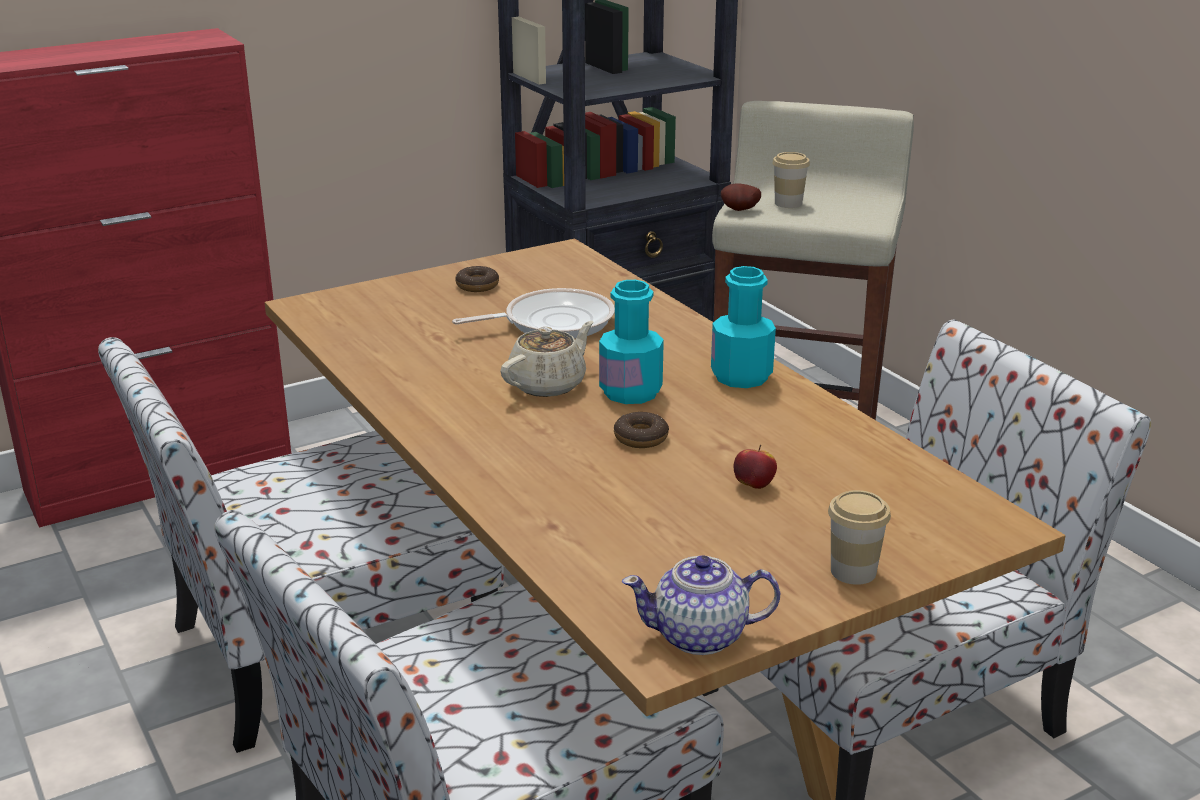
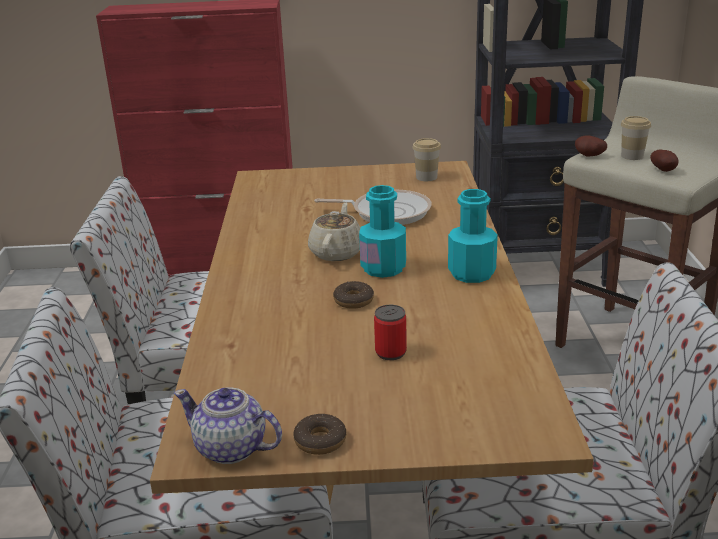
camera: 30 degrees right, 0 degrees up
(477, 286) = (367, 181): donut -> donut (320, 441)
(548, 384) = (337, 252): beige teapot -> beige teapot turned 60 degrees counterclockwise
(753, 485) = (390, 352): apple -> can
(841, 216) = (664, 170): none -> potato
(853, 571) = (388, 435): cup -> cup (426, 177)

